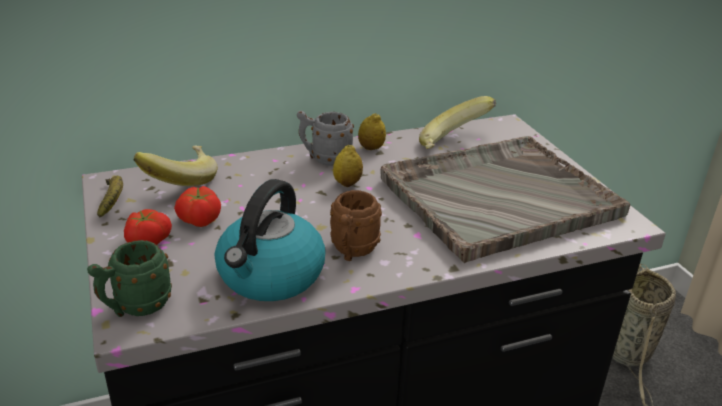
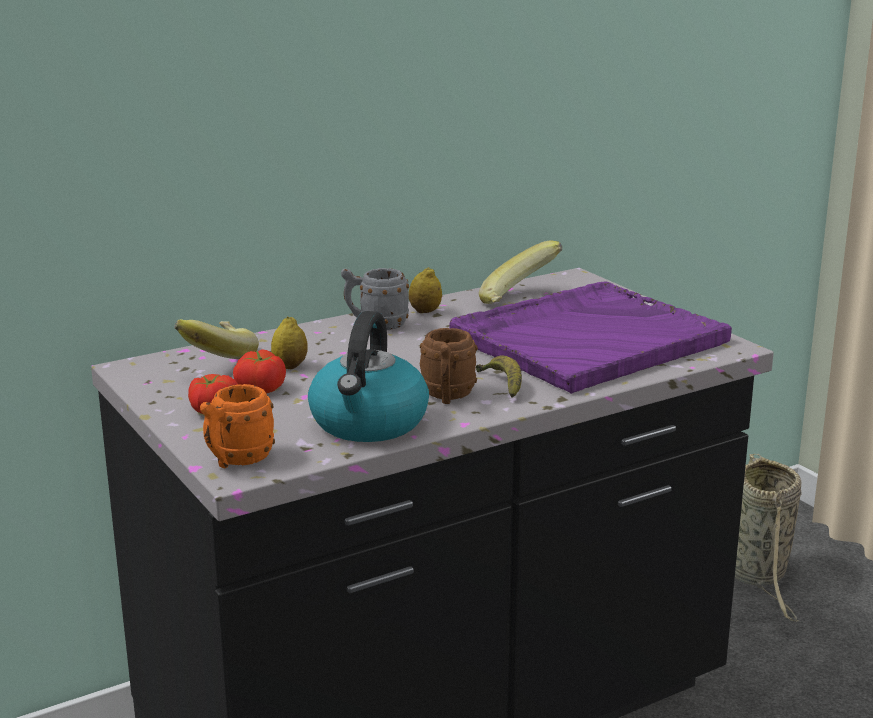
camera: 10 degrees left, 10 degrees down
(112, 201) = (147, 383): banana -> banana (502, 385)
(135, 307) = (236, 460): green mug -> orange mug
(347, 183) = (413, 343): lemon -> lemon (290, 366)
(497, 197) = (586, 340): grey tray -> purple tray

